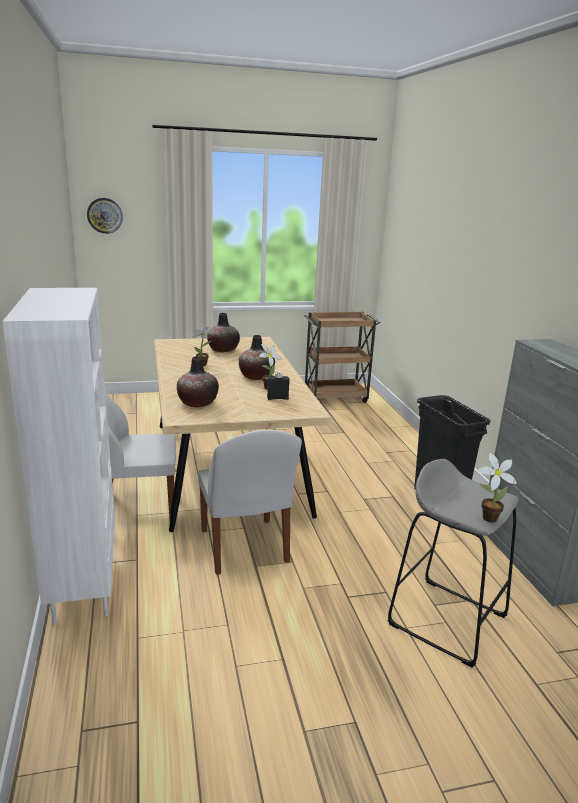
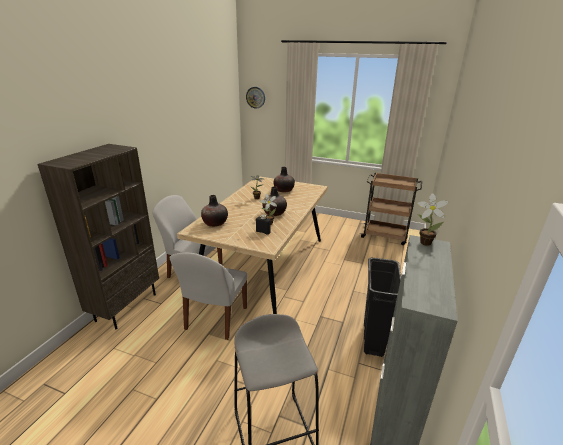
camera: 35 degrees right, 5 degrees up
(83, 584) = (126, 307): white bookcase -> brown bookcase
(487, 518) = (262, 377): potted plant -> potted plant (423, 242)

